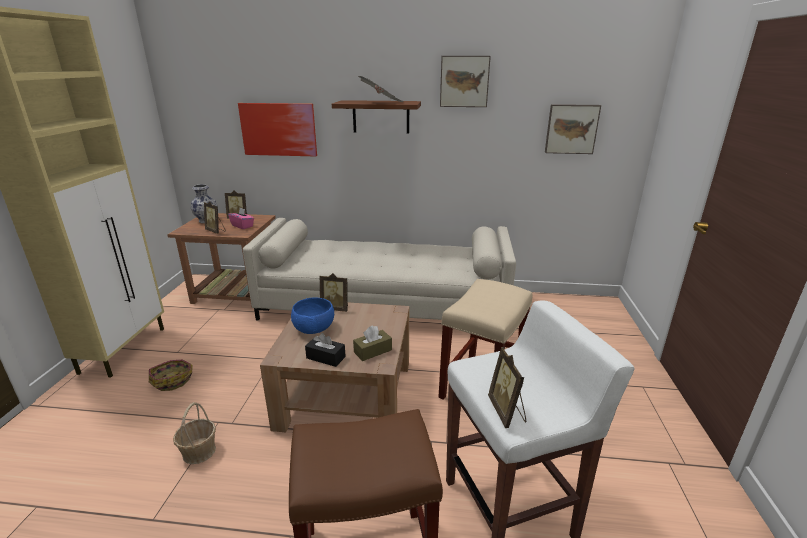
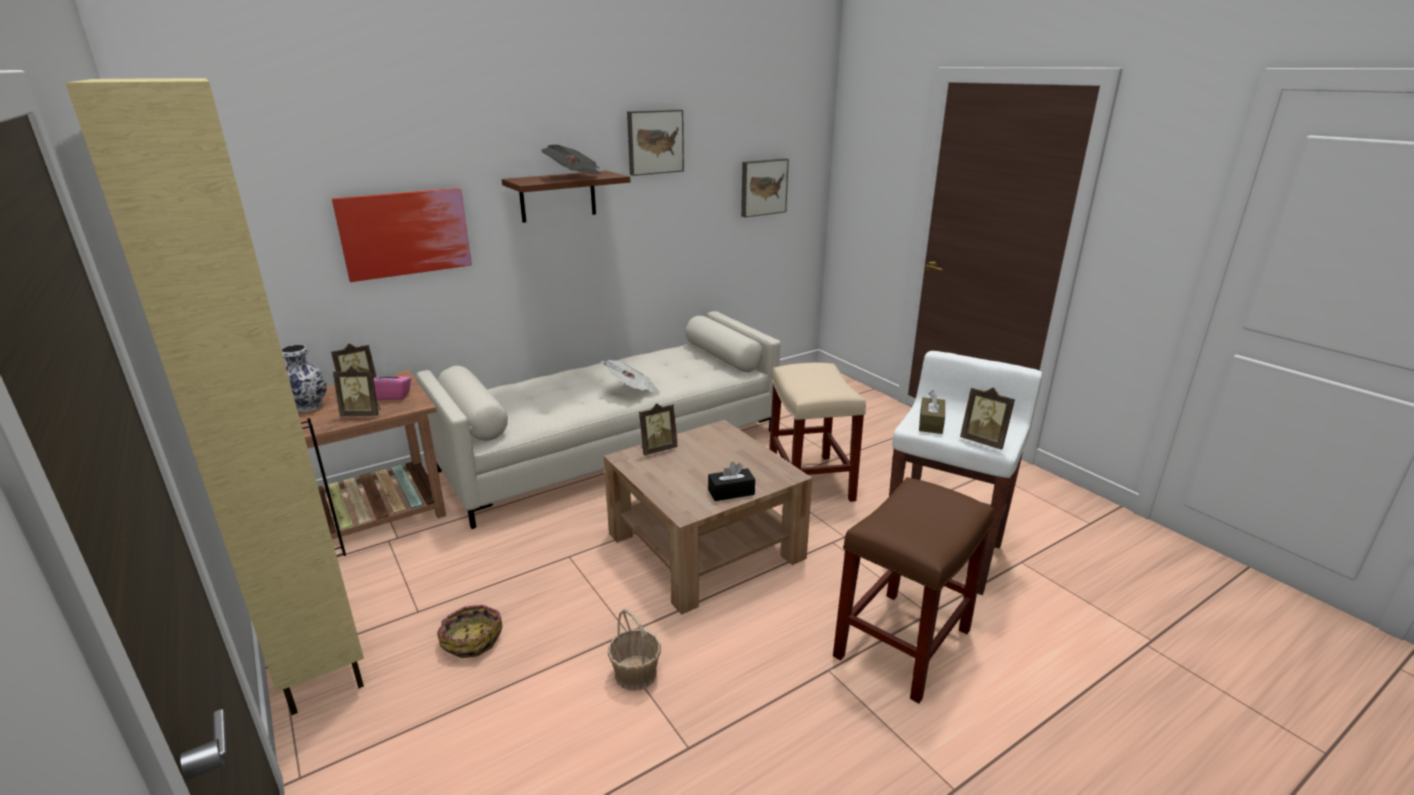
camera: 40 degrees left, 0 degrees up
(313, 329) = (671, 475): blue bowl -> none
(373, 351) = (762, 468): brown tissue box -> brown tissue box (931, 423)
(386, 265) = (632, 390): none -> newspaper

